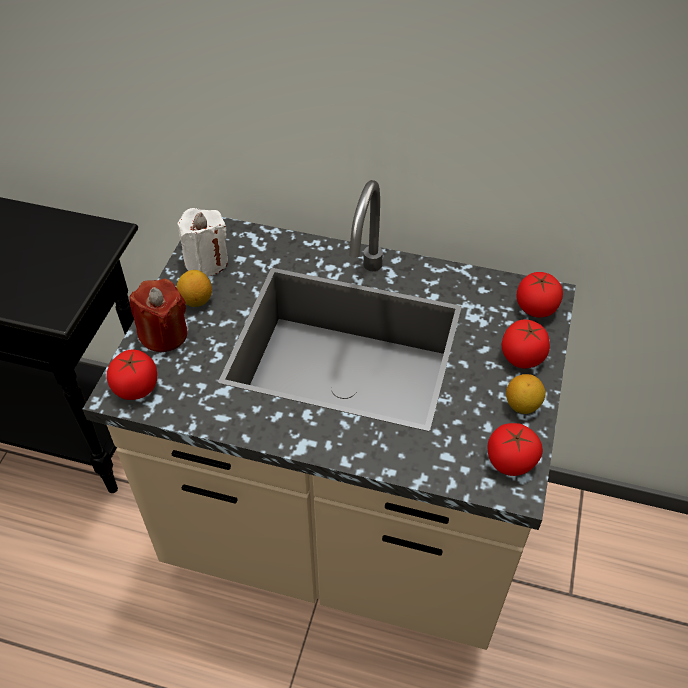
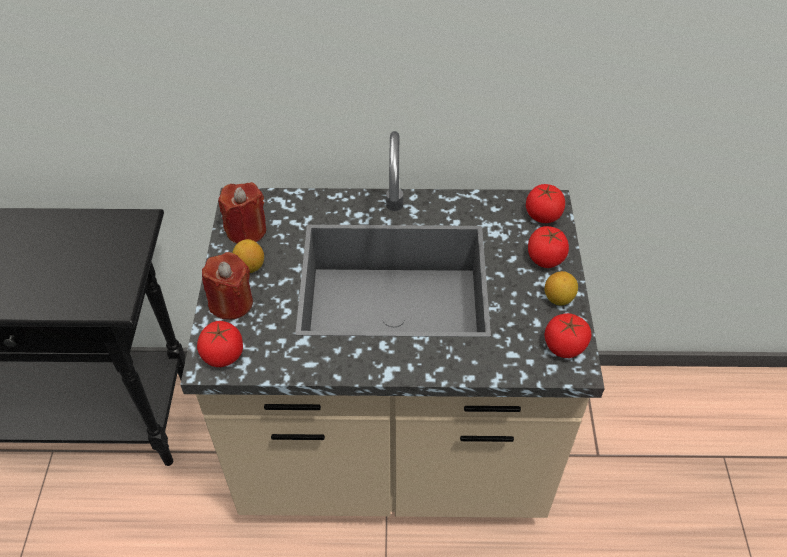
camera: 15 degrees left, 0 degrees up
(206, 261) = (246, 230): white candle -> red candle

